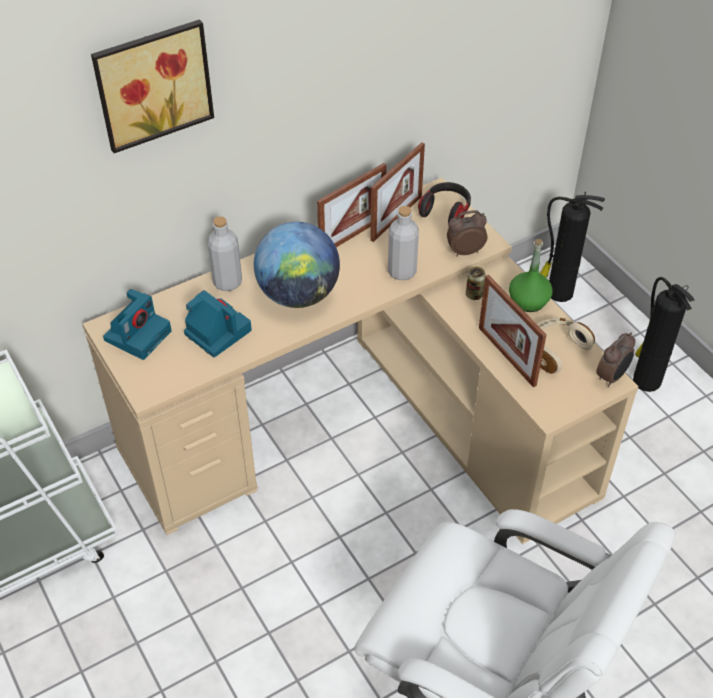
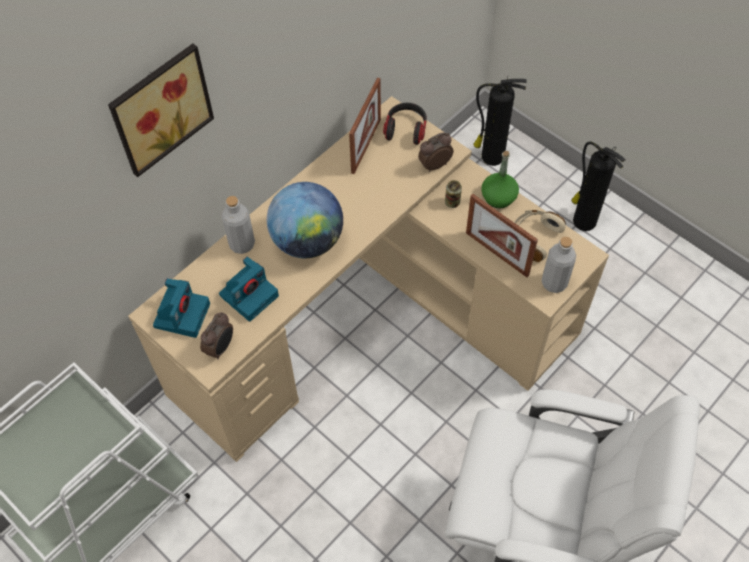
camera: 15 degrees left, 10 degrees up
(216, 331) = (249, 294): camera -> camera turned 105 degrees clockwise
(352, 235) = (334, 172): picture frame -> none
(402, 271) = (388, 197): grey bottle -> grey bottle (554, 282)
(612, 377) = (586, 252): alarm clock -> alarm clock (221, 347)

